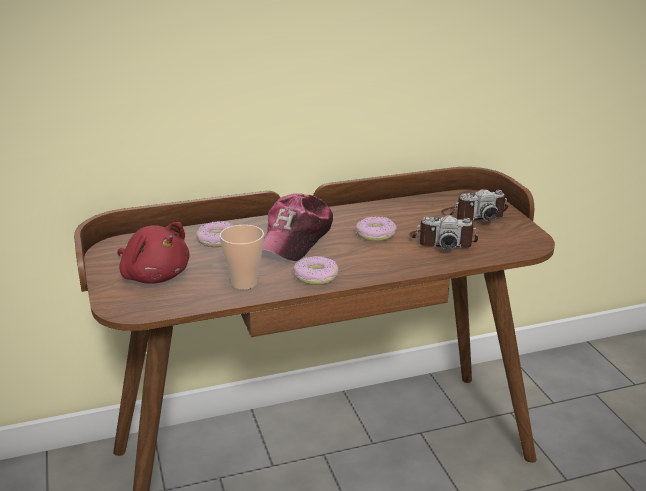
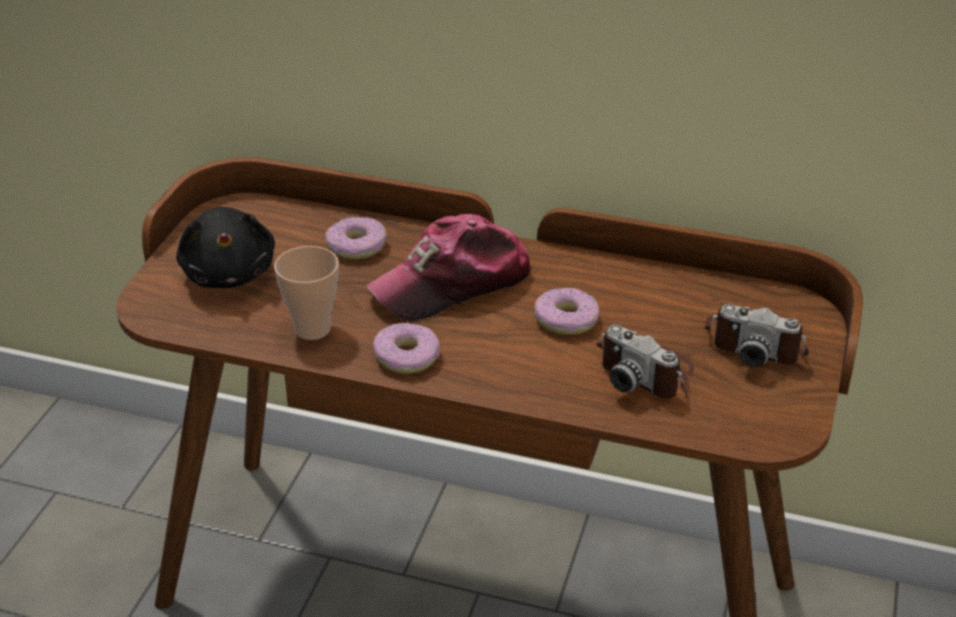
camera: 35 degrees right, 10 degrees up
(154, 276) = (229, 273): red plush toy -> black plush toy

